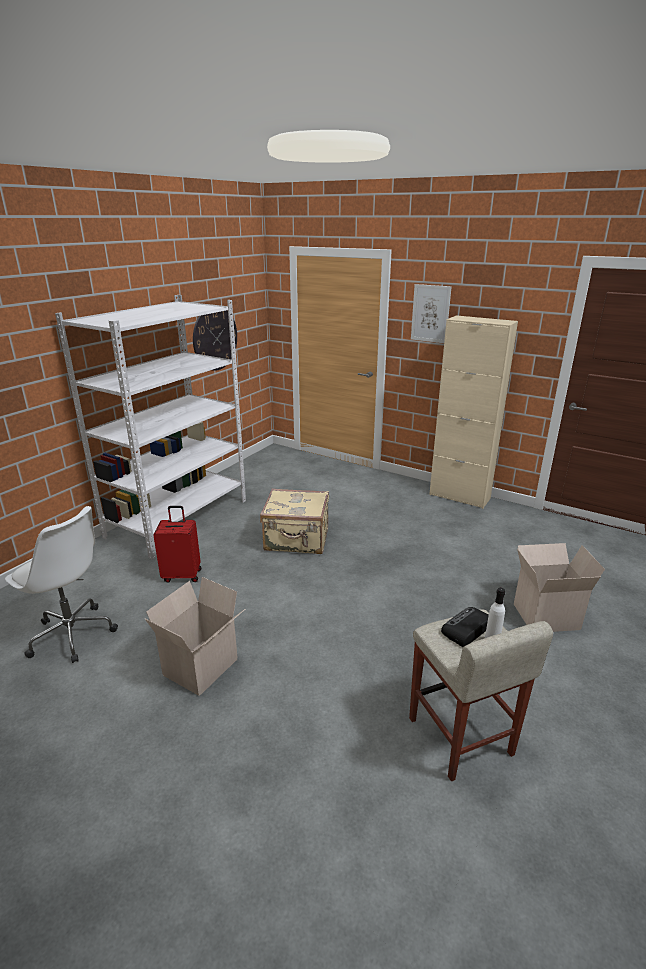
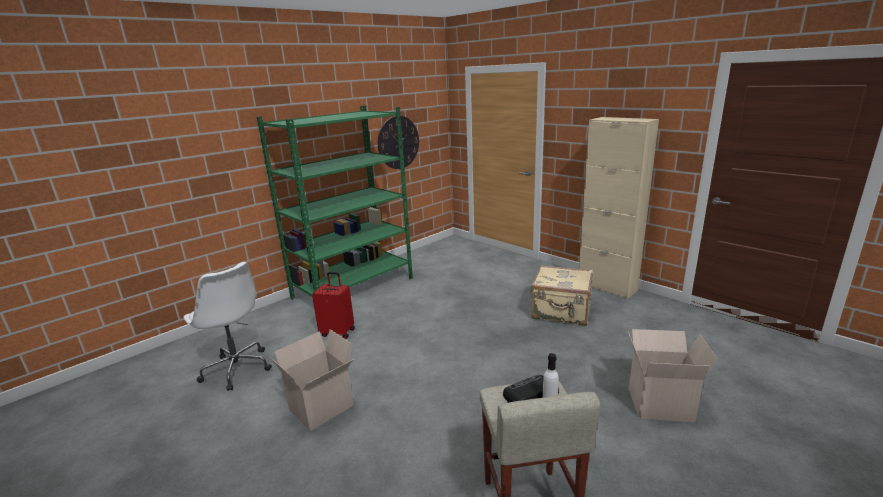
camera: 15 degrees right, 5 degrees down
(178, 518) = (353, 288): white bookcase -> green bookcase
(297, 540) = (443, 312): beige suitcase -> beige suitcase (561, 312)
(430, 313) = (580, 117): picture -> none

